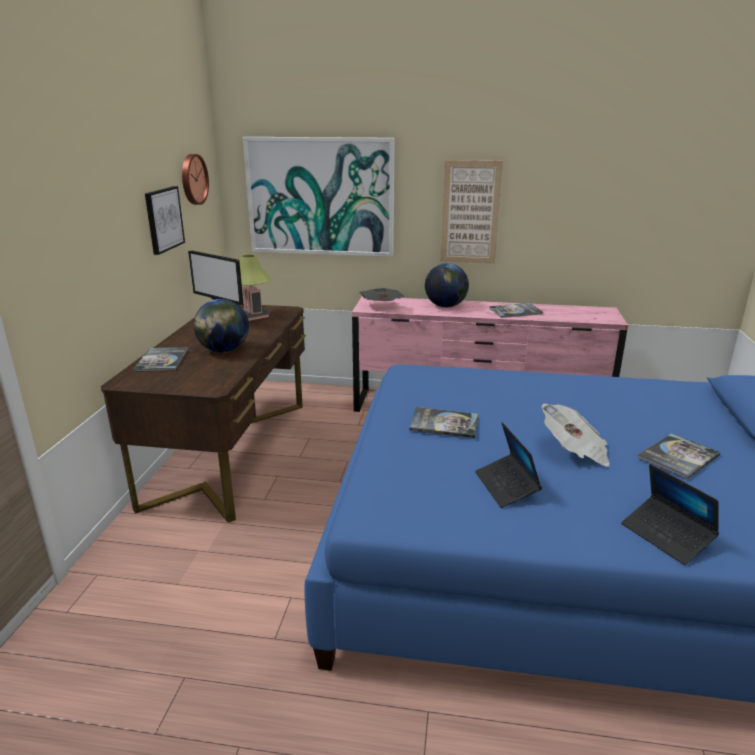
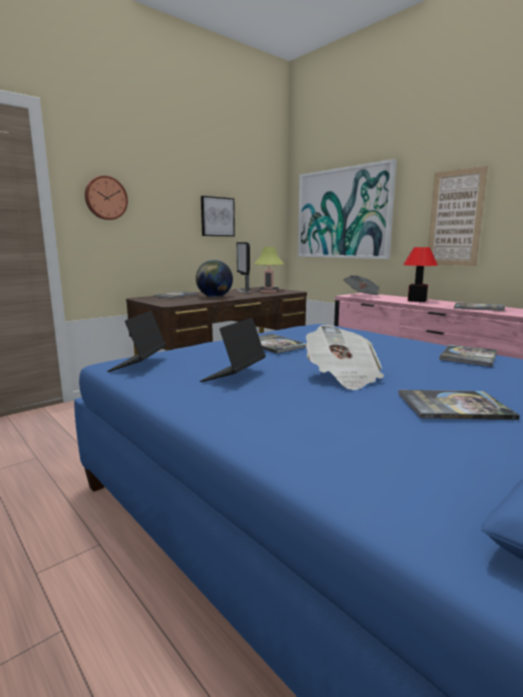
camera: 40 degrees right, 10 degrees down
(193, 179) = (255, 199): wall clock -> wall clock (105, 198)
(445, 306) = (417, 300): globe -> table lamp
(594, 387) = (468, 356): none -> book
(666, 536) = (290, 437): laptop -> laptop (138, 364)

